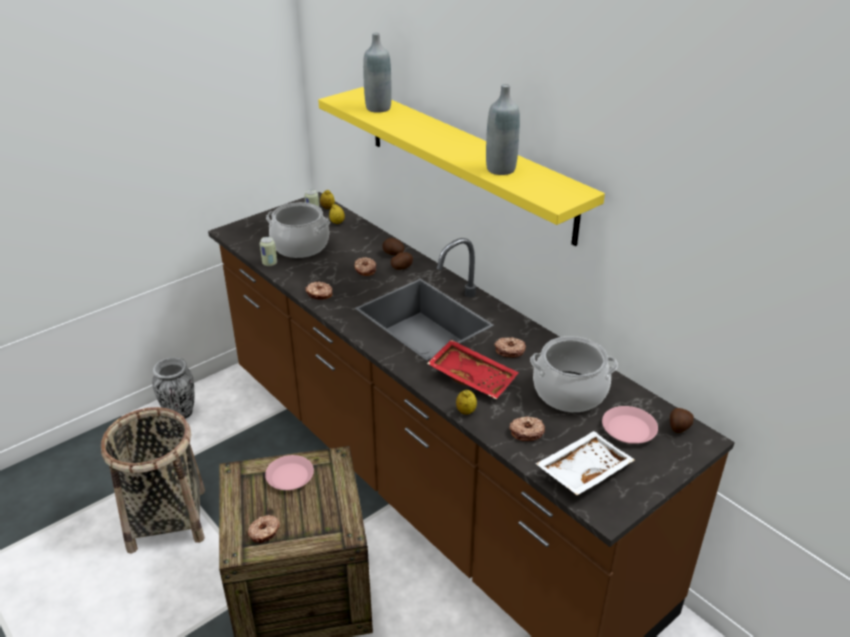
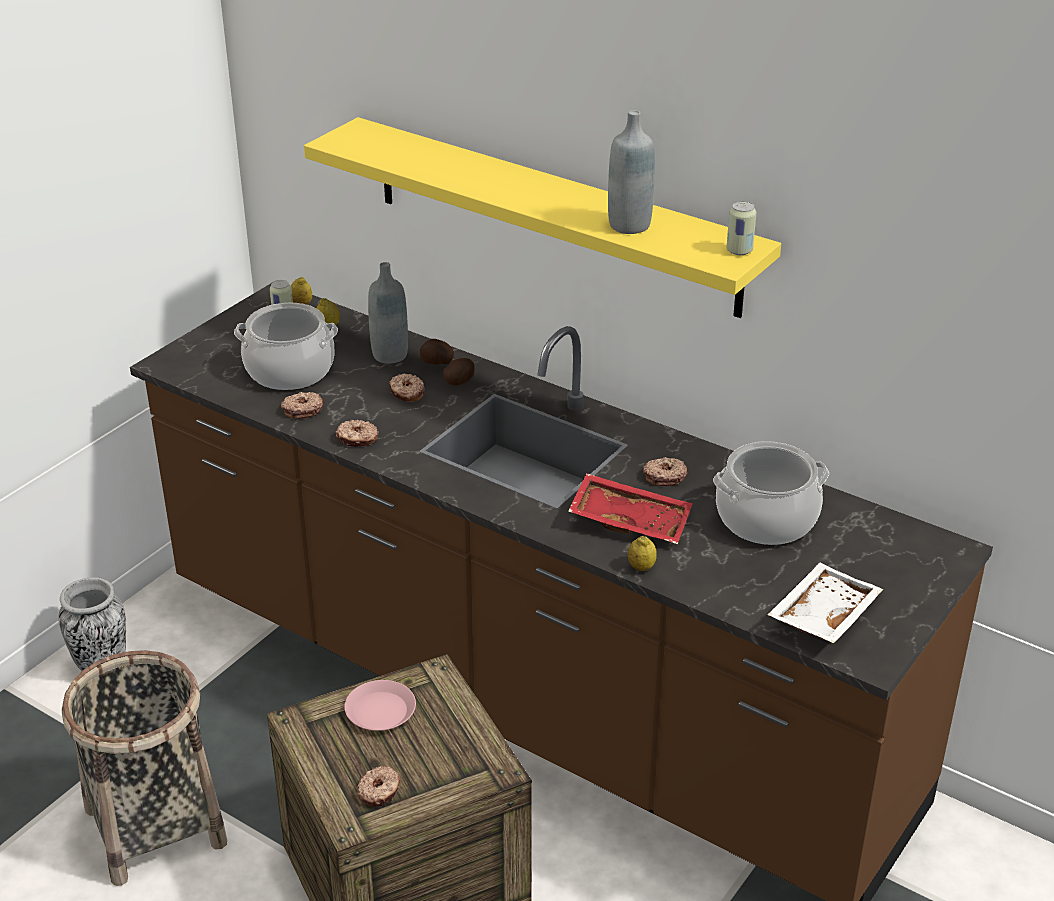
camera: 15 degrees left, 0 degrees up
(269, 263) = (257, 404): can -> can (739, 251)
(378, 108) = (403, 150): grey bottle -> grey bottle (390, 355)
(526, 432) = (732, 580): donut -> donut (302, 410)
(628, 429) = (858, 553): pink plate -> none
(678, 427) = (919, 541): potato -> none

